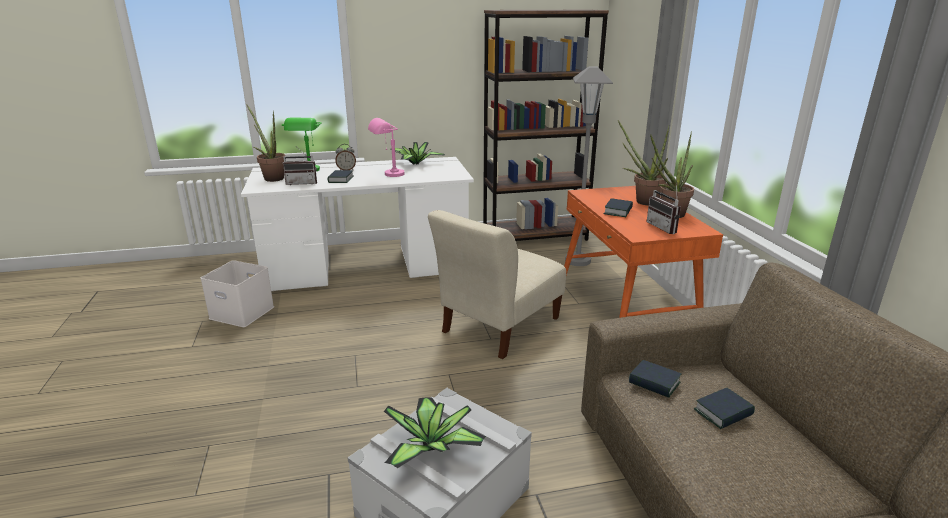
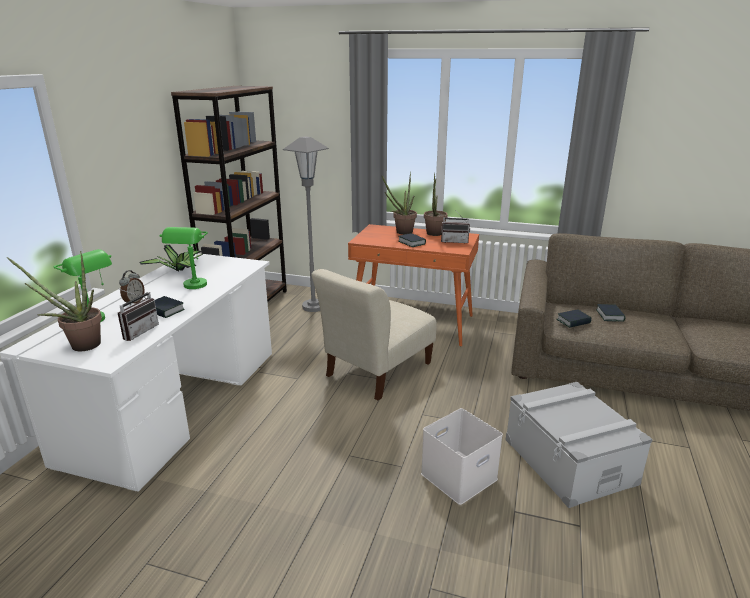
camera: 60 degrees left, 0 degrees up
(240, 313) = (167, 522): white storage box -> white storage box (459, 477)
(388, 175) = (193, 288): pink table lamp -> green table lamp
(432, 447) = (579, 421): potted plant -> none
(498, 327) = (376, 372): beige chair -> beige chair turned 60 degrees clockwise

